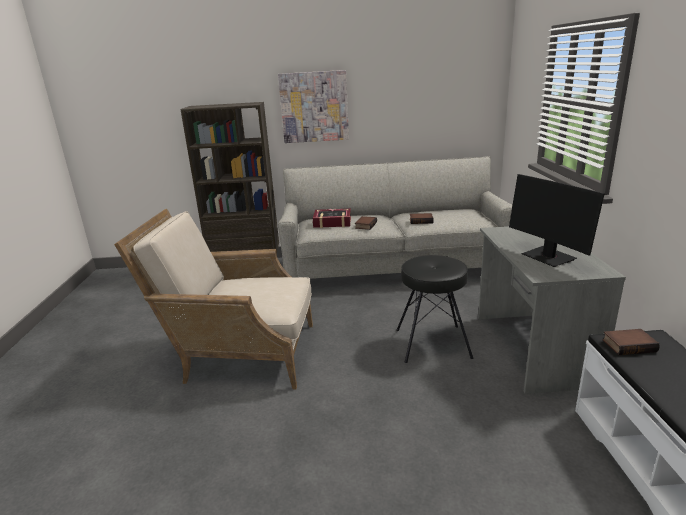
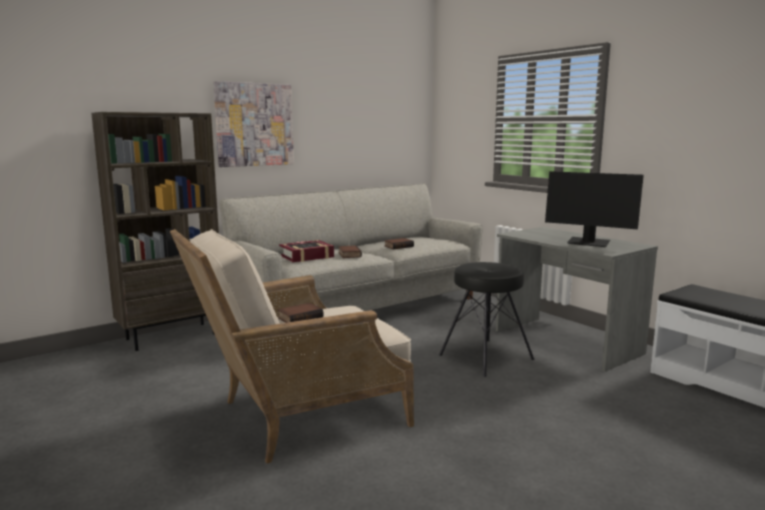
camera: 35 degrees left, 10 degrees down
(629, 345) = (692, 294): book -> book (300, 317)

